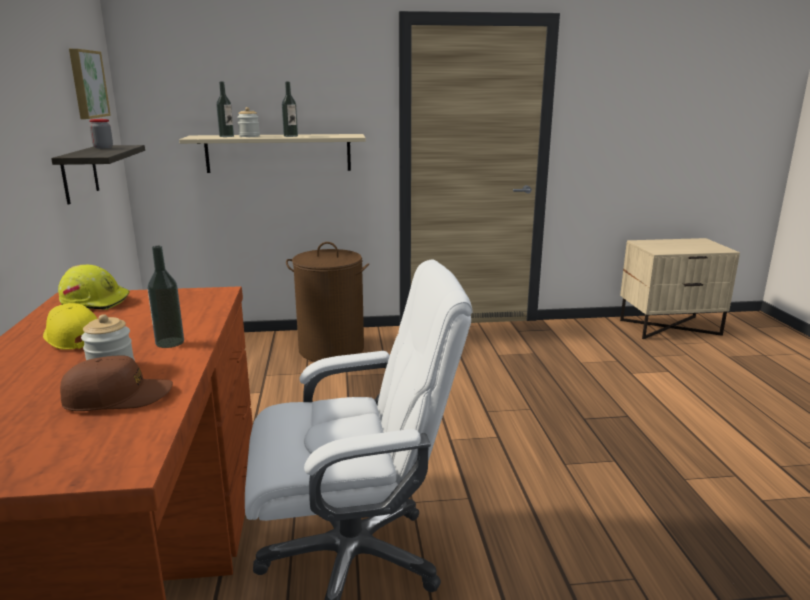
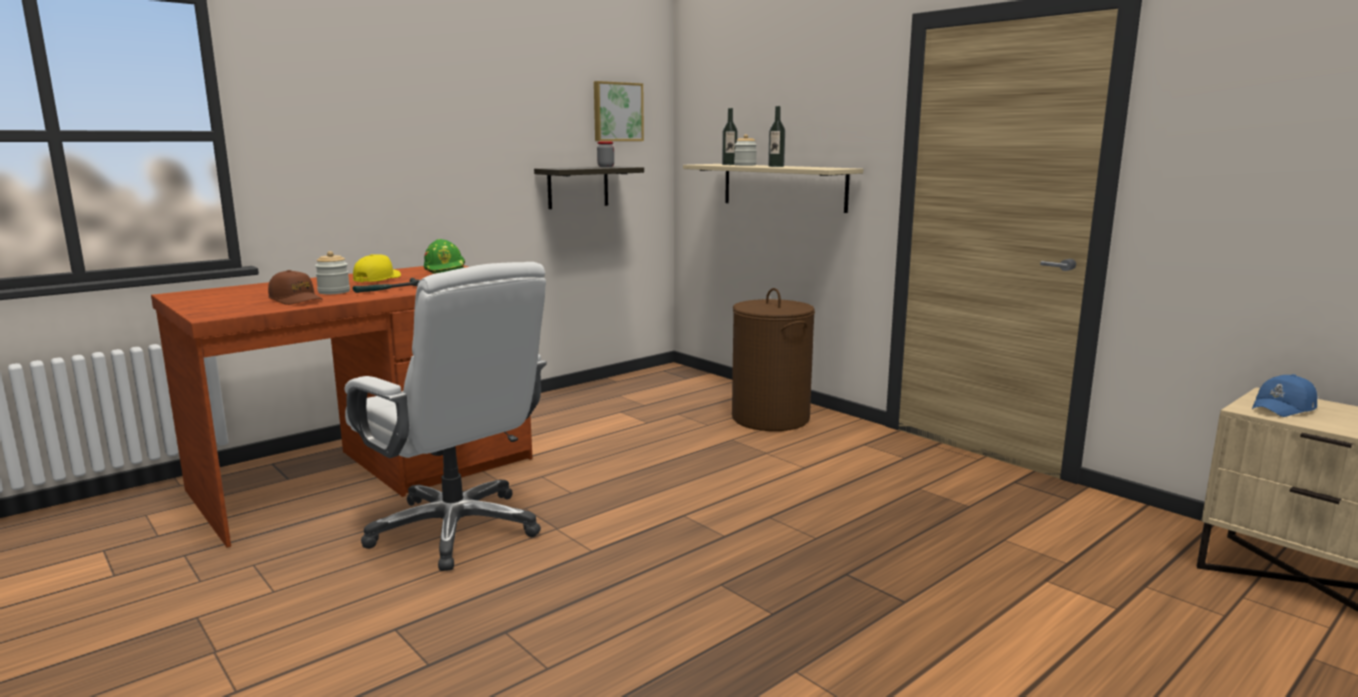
camera: 55 degrees right, 5 degrees down
(96, 301) = (446, 269): yellow hard hat -> green hard hat
(170, 342) = (389, 290): bottle -> hammer
(661, 247) = (1284, 408): none -> blue cap

